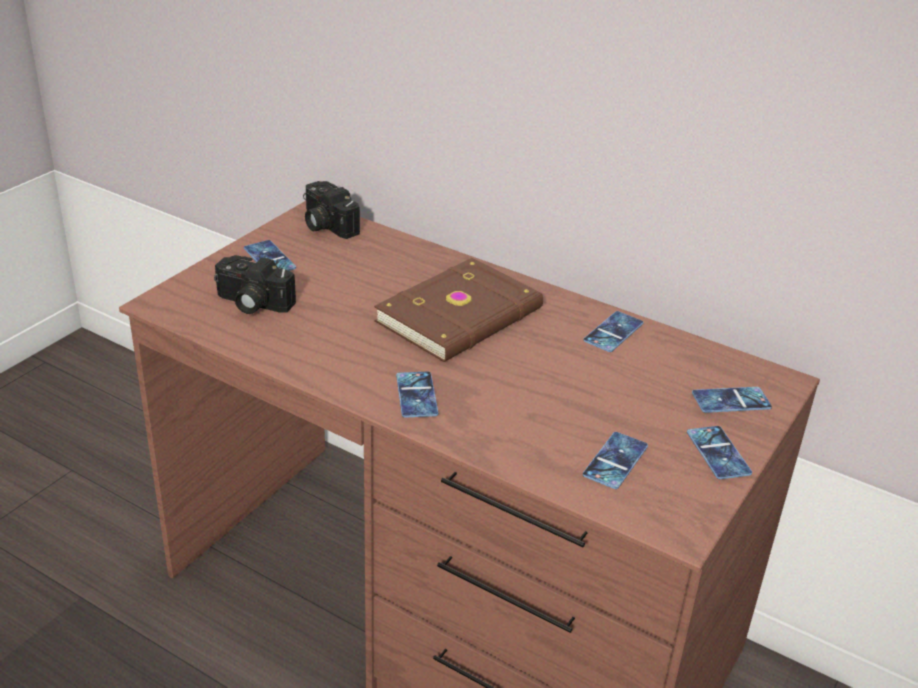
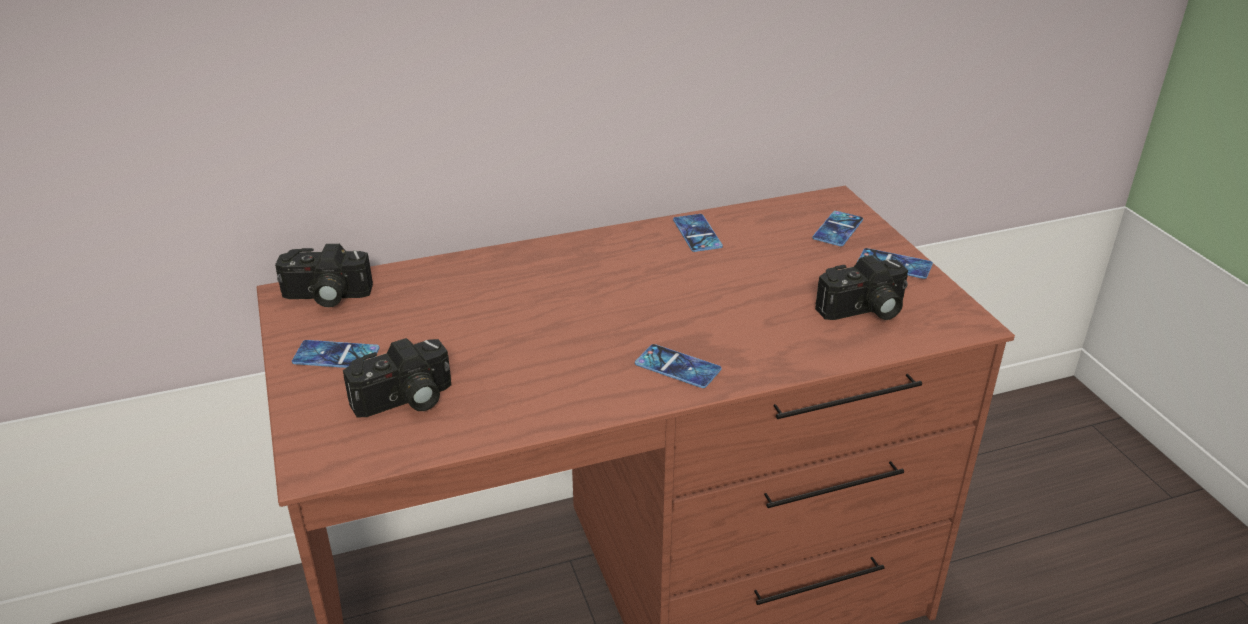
camera: 50 degrees left, 0 degrees up
(462, 316) = (586, 291): brown book -> none
(615, 461) = (864, 311): phone -> camera

